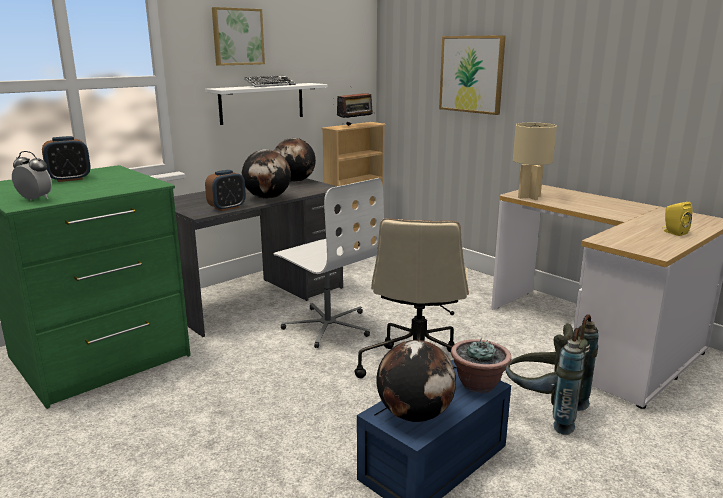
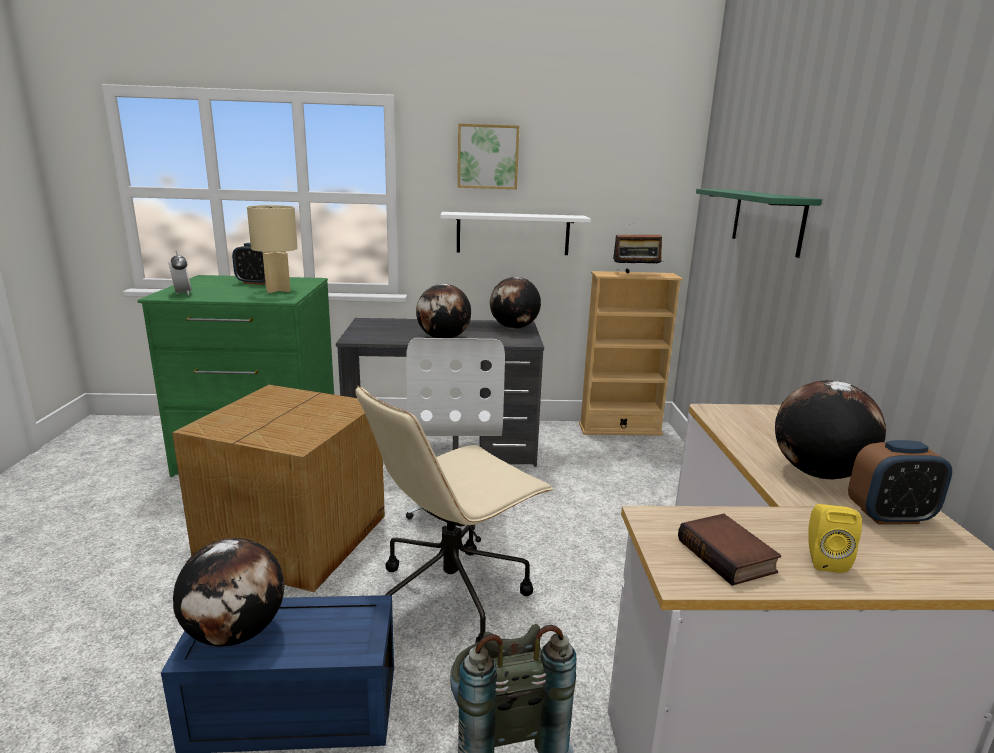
camera: 40 degrees right, 0 degrees up
(227, 208) = (386, 339): alarm clock -> alarm clock (889, 516)
(258, 391) = (297, 536): none -> cardboard box
(270, 85) = (519, 214): keyboard -> none
(471, 74) = (767, 220): picture -> green shelf
(478, 384) = (352, 641): potted plant -> none
(528, 197) = (724, 419): beige table lamp -> beige table lamp (277, 290)
(608, 207) = (817, 473): none -> globe
(651, 242) = (729, 556): none -> book

